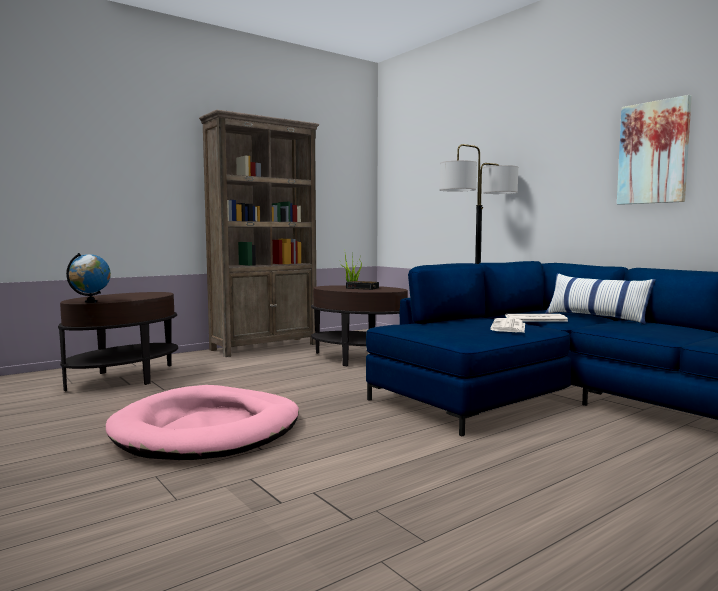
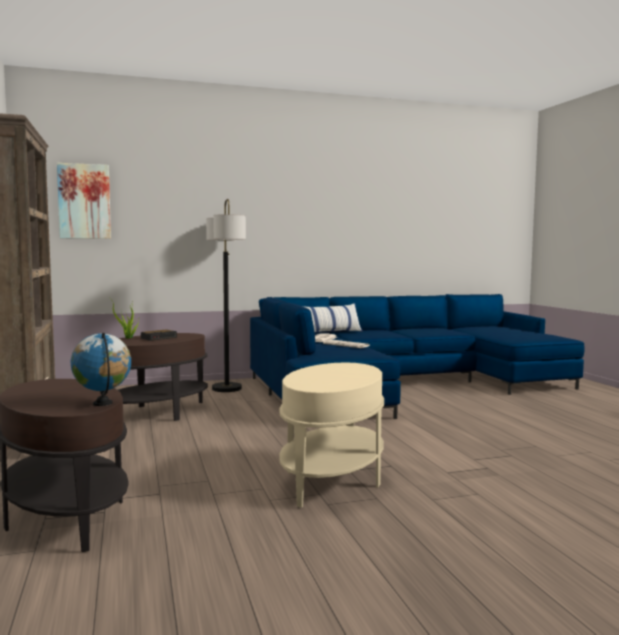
camera: 70 degrees left, 0 degrees up
(208, 430) = (332, 479): pink dog bed -> beige side table
(653, 153) = (331, 221): picture -> picture (84, 201)

